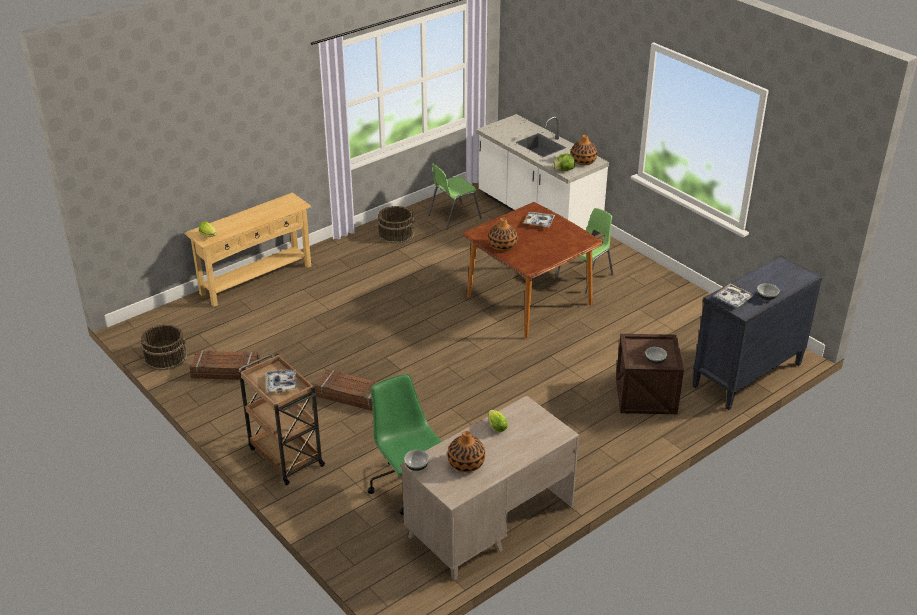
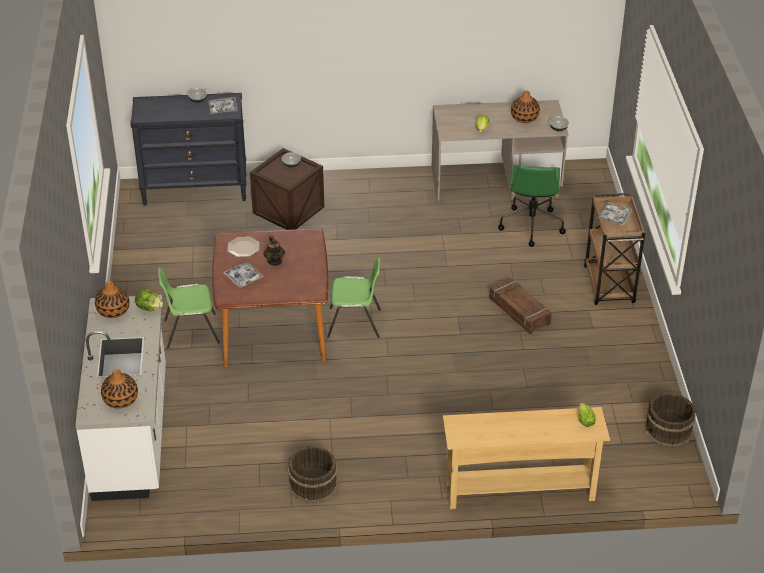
camera: 145 degrees left, 5 degrees up
(226, 371) = (616, 386): crate -> none
(453, 216) = (223, 478): green chair -> green chair (355, 323)
(502, 246) = (308, 267): vase -> vase (120, 400)
(532, 240) = (274, 261): none -> teapot
(567, 239) = (243, 248): none -> plate

